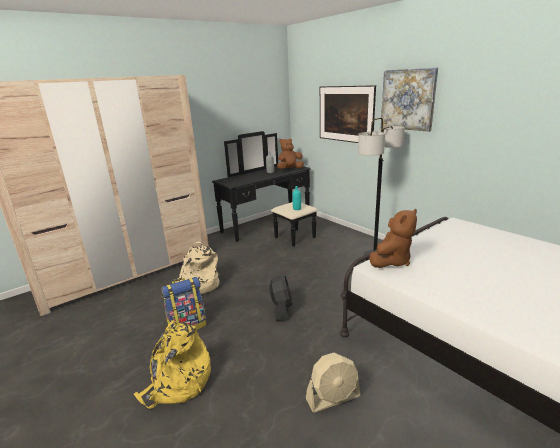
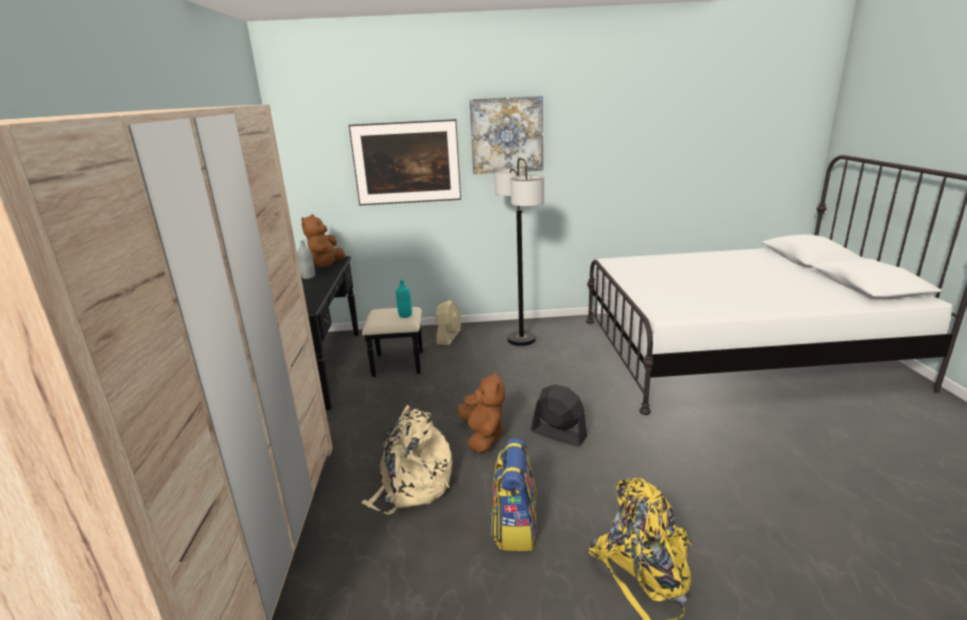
camera: 55 degrees left, 0 degrees up
(333, 398) = (736, 457): beige fan -> beige fan (449, 337)
(391, 261) = (663, 305): brown plush toy -> brown plush toy (483, 436)

